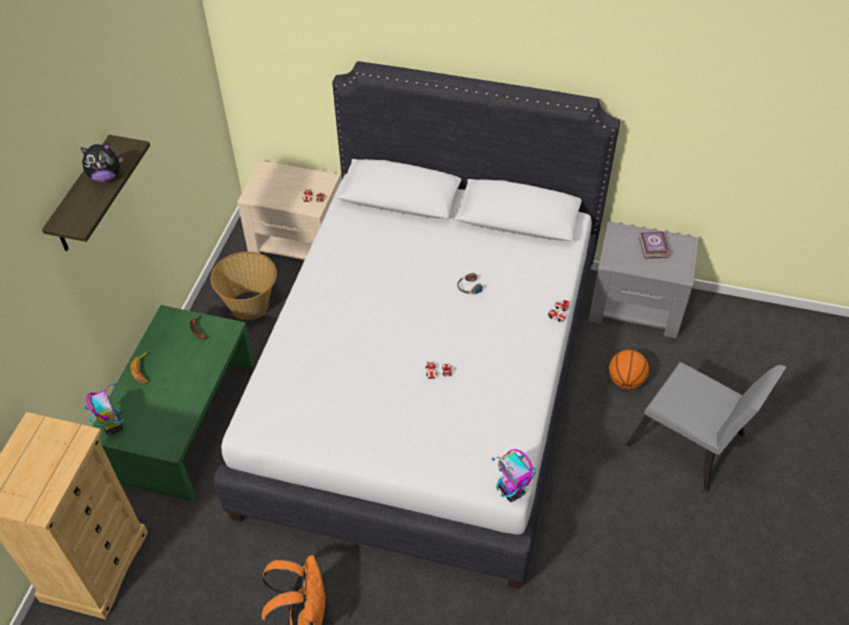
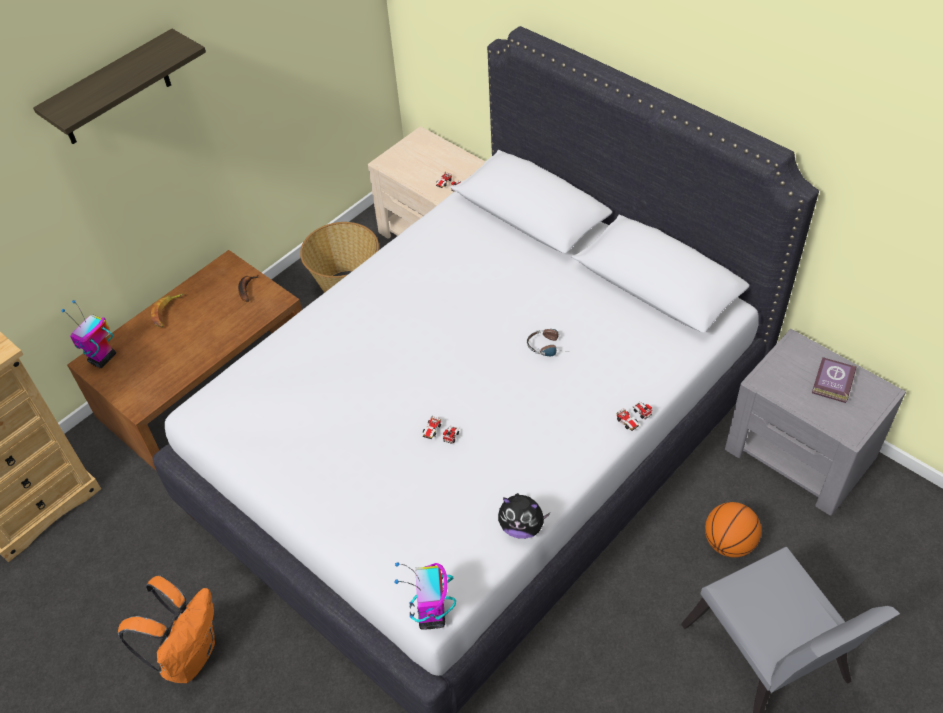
camera: 30 degrees right, 0 degrees up
(106, 177) = (133, 71): plush toy -> plush toy (522, 527)
(112, 425) = (102, 359): toy robot -> toy robot turned 150 degrees counterclockwise
(183, 419) = (206, 384): green coffee table -> brown coffee table

